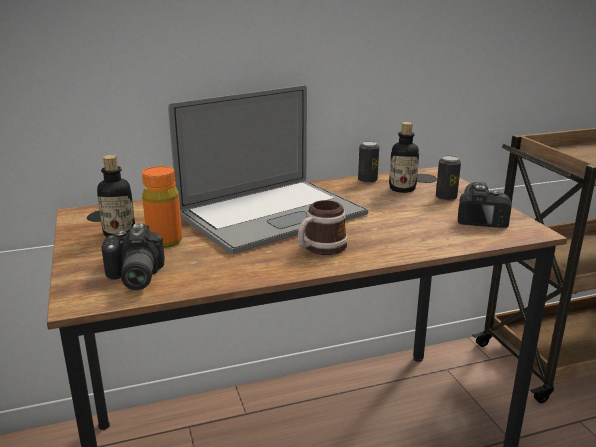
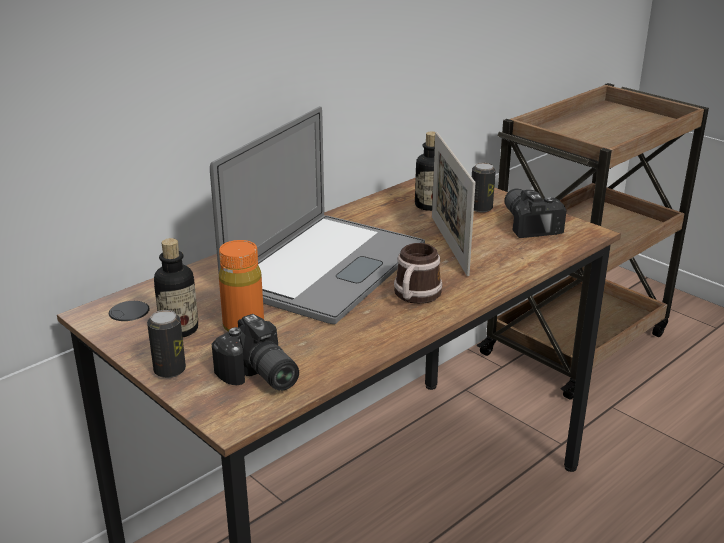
camera: 25 degrees left, 5 degrees up
(367, 180) = (384, 201): can -> can (169, 370)
(390, 218) = (449, 245): none -> picture frame

